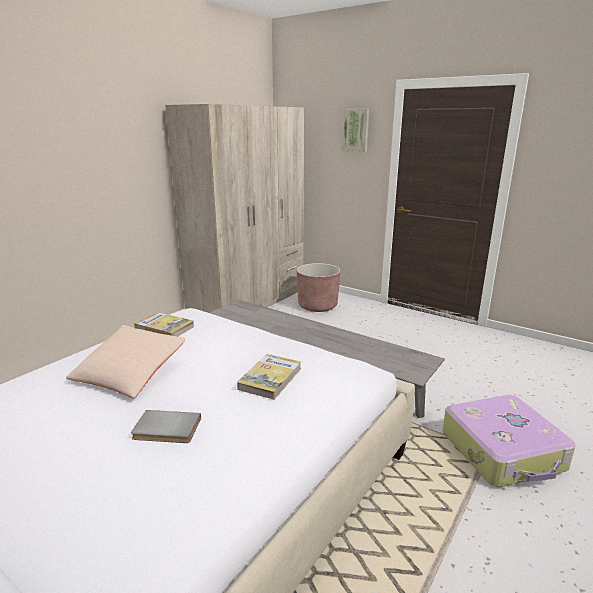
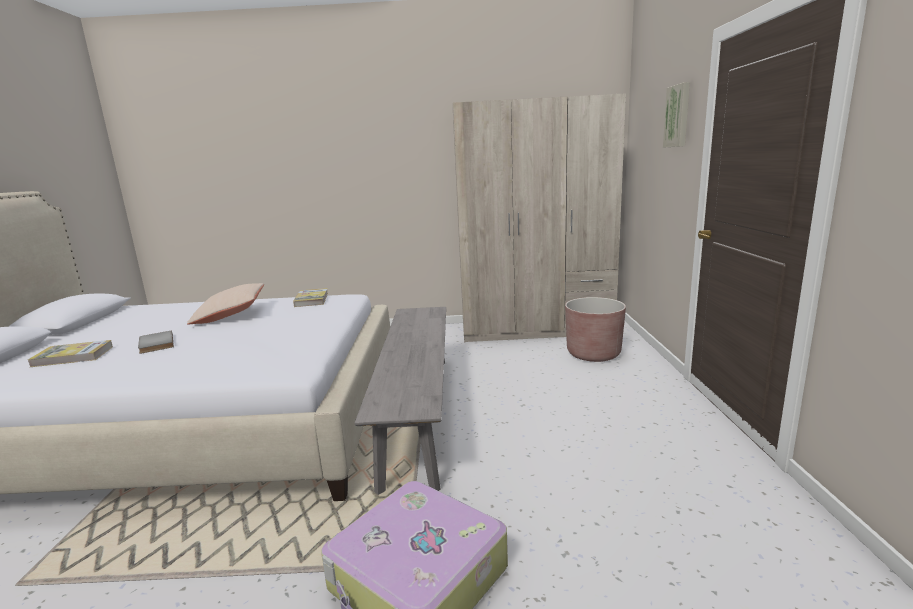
camera: 55 degrees right, 5 degrees down
(270, 378) = (244, 345): book -> book (73, 356)

